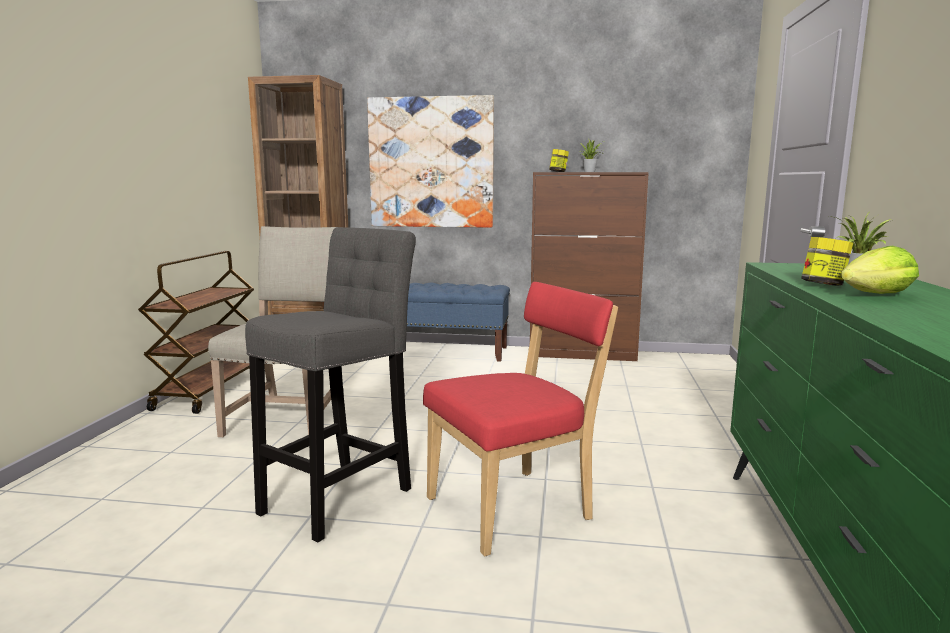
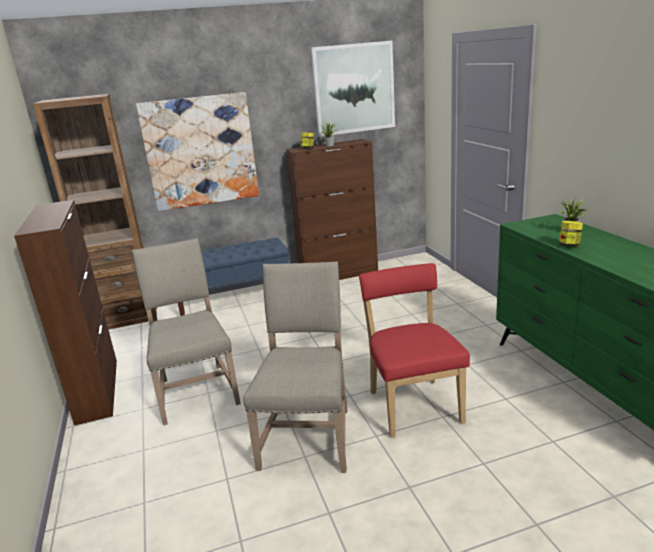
camera: 25 degrees left, 10 degrees up
(209, 391) = (97, 389): brown cart -> brown cabinet
(342, 497) = (308, 436): grey stool -> beige chair
(515, 507) = (413, 404): red chair -> red chair turned 45 degrees counterclockwise
(641, 103) = (354, 88): none -> picture
(876, 295) = (601, 251): lettuce -> none

